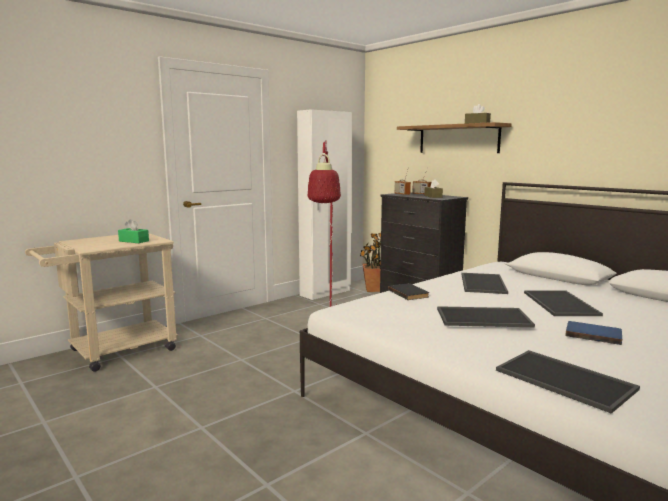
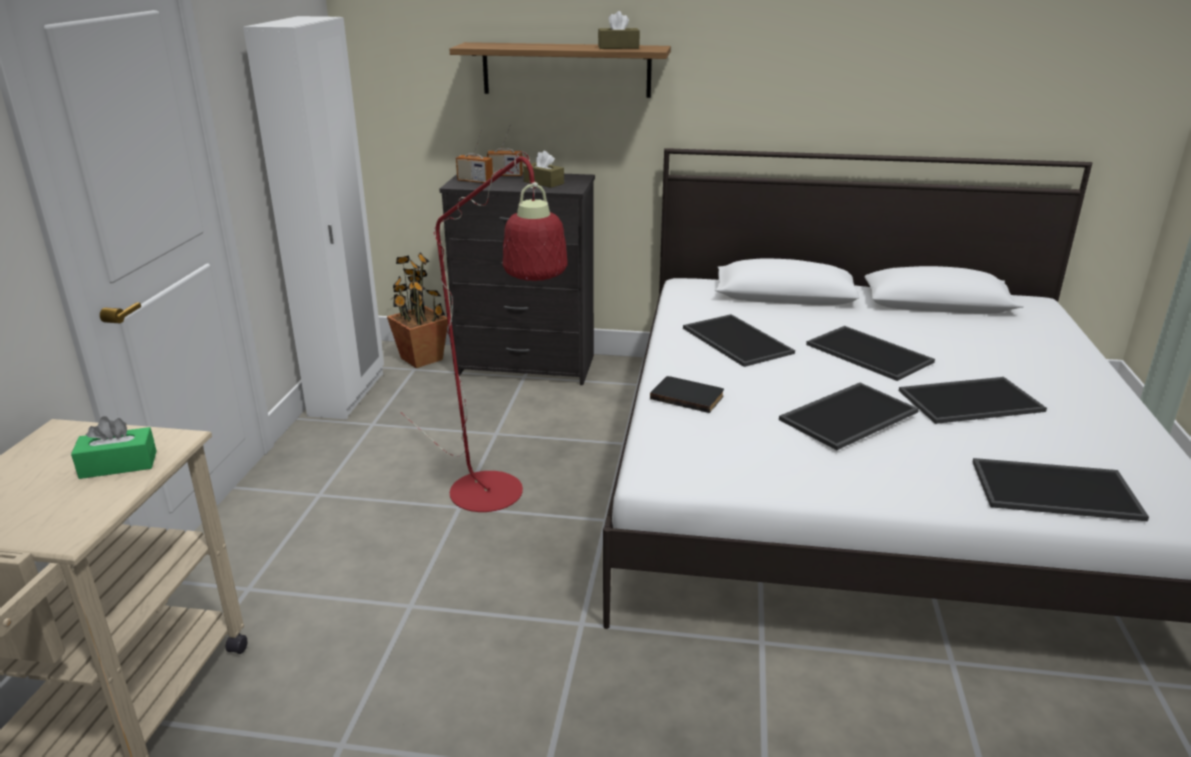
camera: 40 degrees left, 15 degrees up
(593, 334) = (970, 400): blue book -> tray

